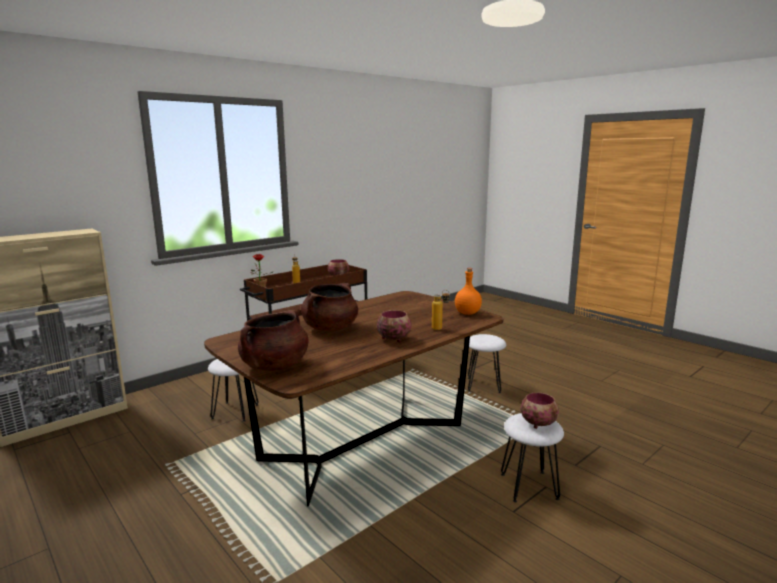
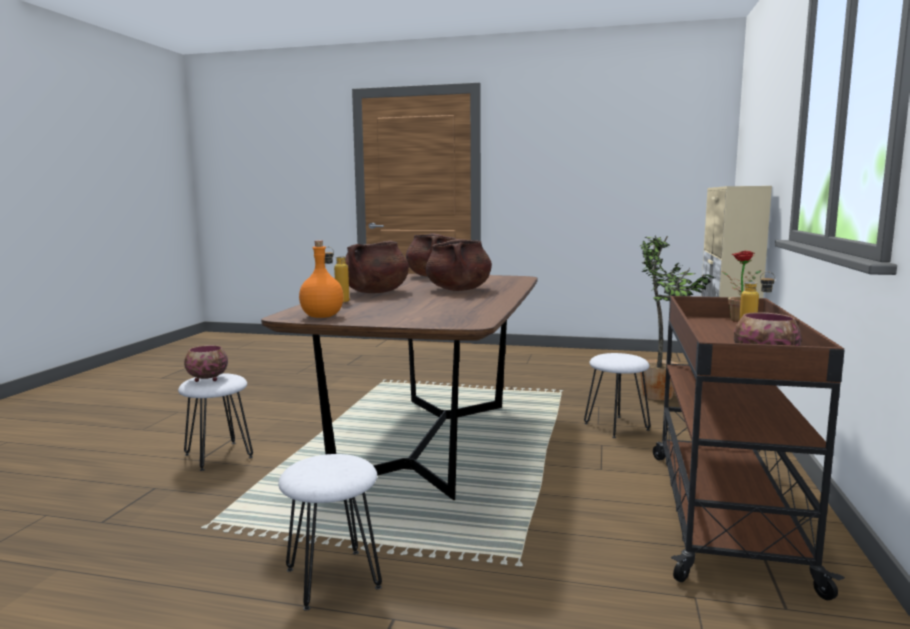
camera: 145 degrees right, 5 degrees down
(135, 425) = (660, 397): none -> potted plant
(394, 338) = (375, 292): bowl -> brown cooking pot

